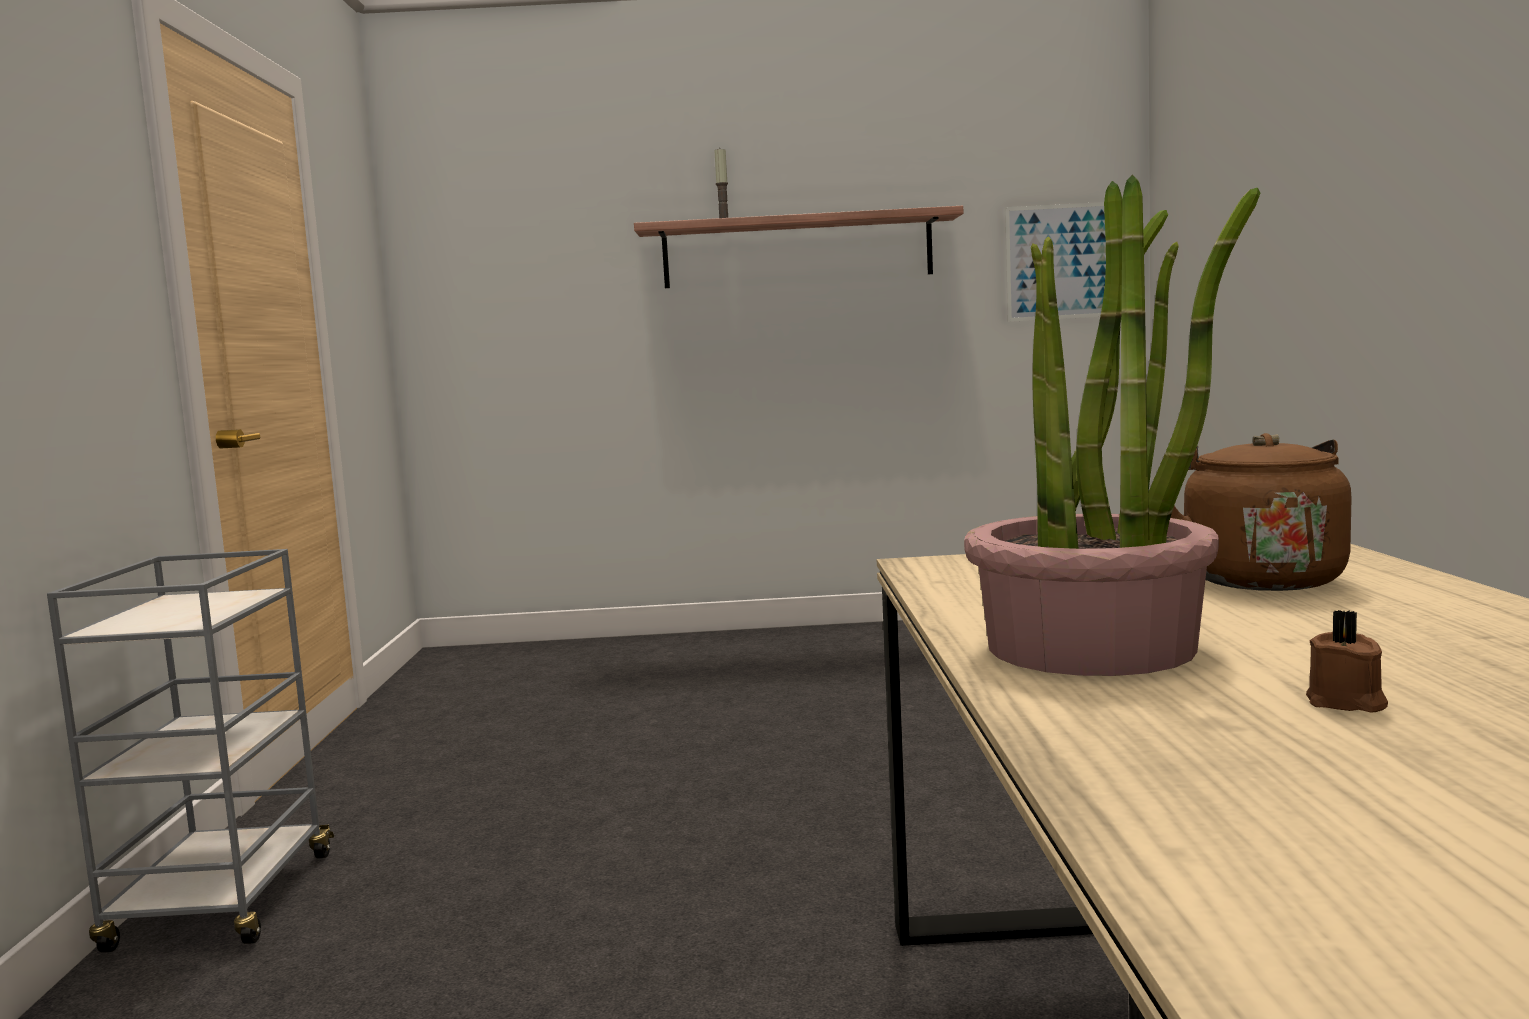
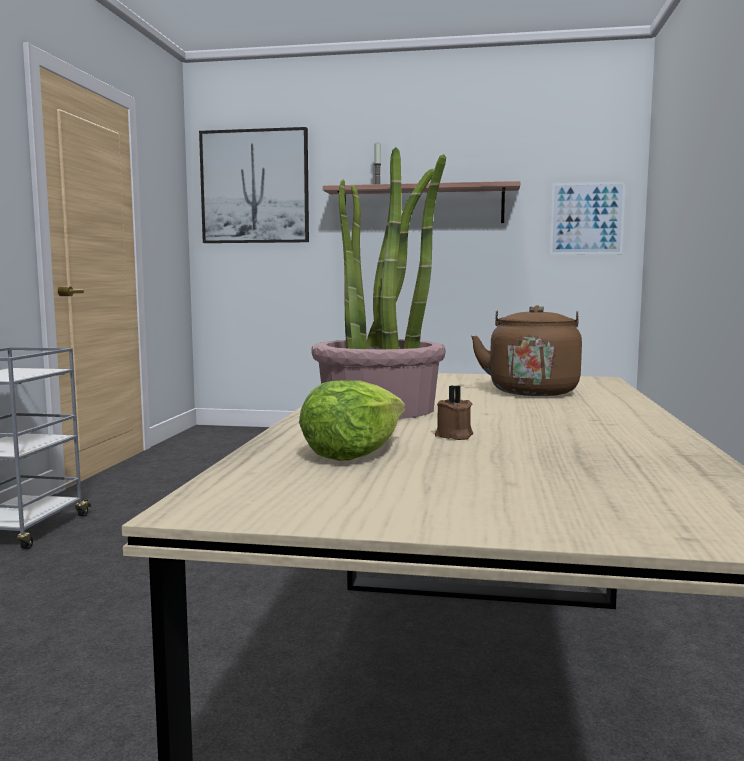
camera: 10 degrees right, 0 degrees up
(505, 228) = (255, 187): none -> picture
(1261, 769) = (353, 453): none -> lettuce

